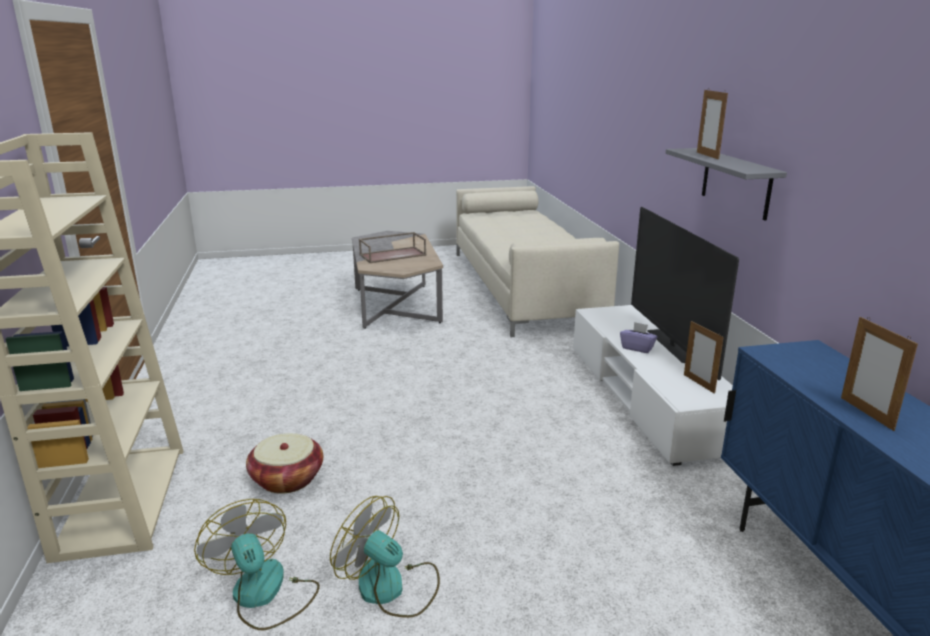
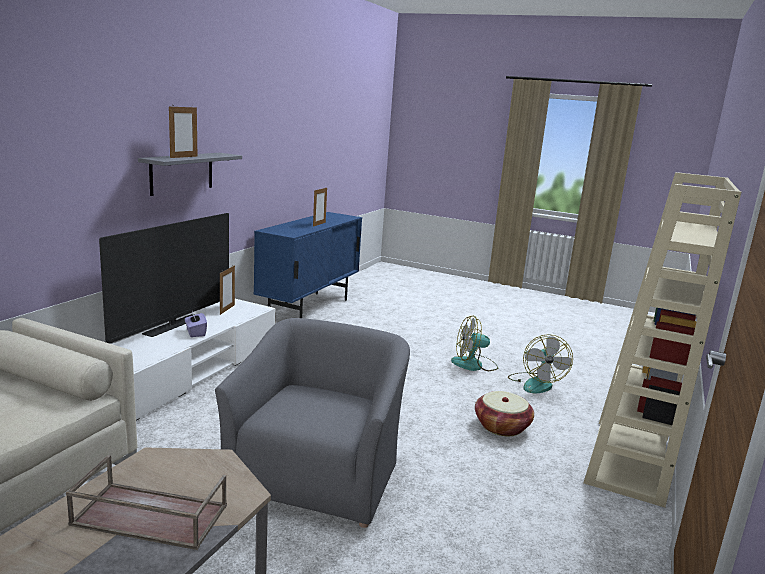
camera: 145 degrees left, 5 degrees down
(391, 588) = (474, 365): fan -> fan turned 105 degrees clockwise
(407, 373) = (317, 475): none -> grey armchair

